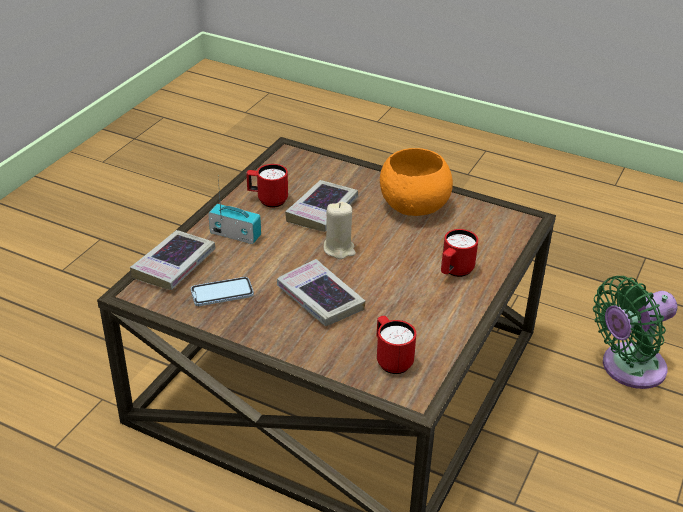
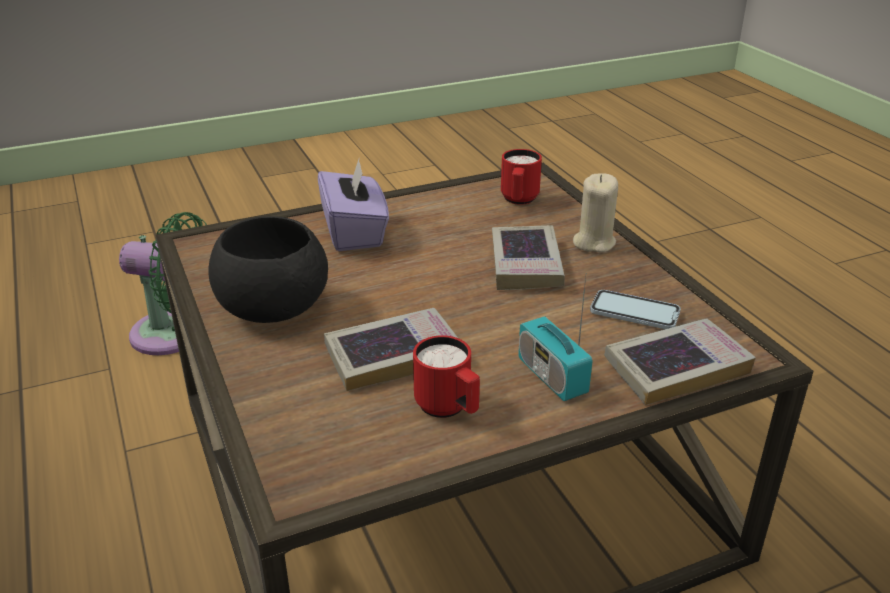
camera: 140 degrees left, 5 degrees down
(339, 249) = (439, 300): beige candle -> beige candle (593, 242)
(413, 205) = (273, 310): orange bowl -> black bowl
(454, 272) = (355, 232): red mug -> purple tissue box

